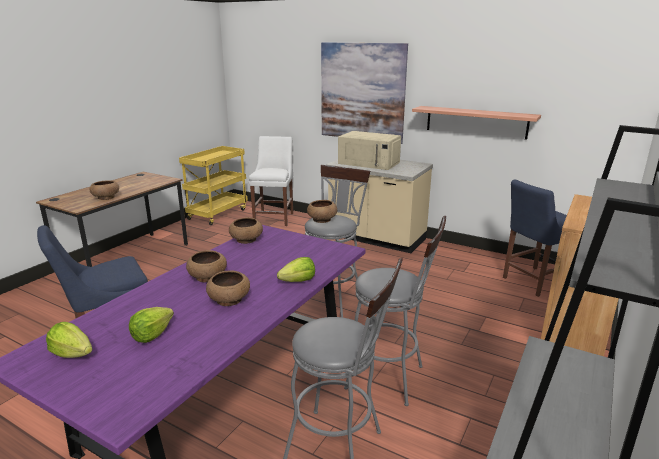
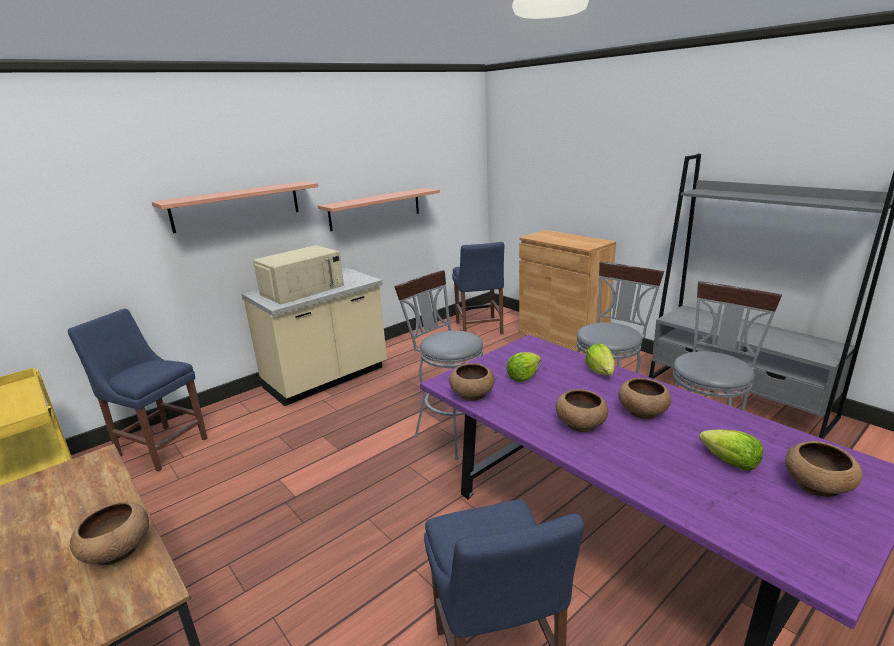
camera: 70 degrees left, 0 degrees up
(72, 353) = (790, 524): lettuce -> lettuce (523, 377)
(274, 218) = (160, 446): white chair -> blue chair
(321, 220) = (446, 343): brown bowl -> brown bowl (818, 486)
(362, 92) = (237, 206): picture -> shelf

